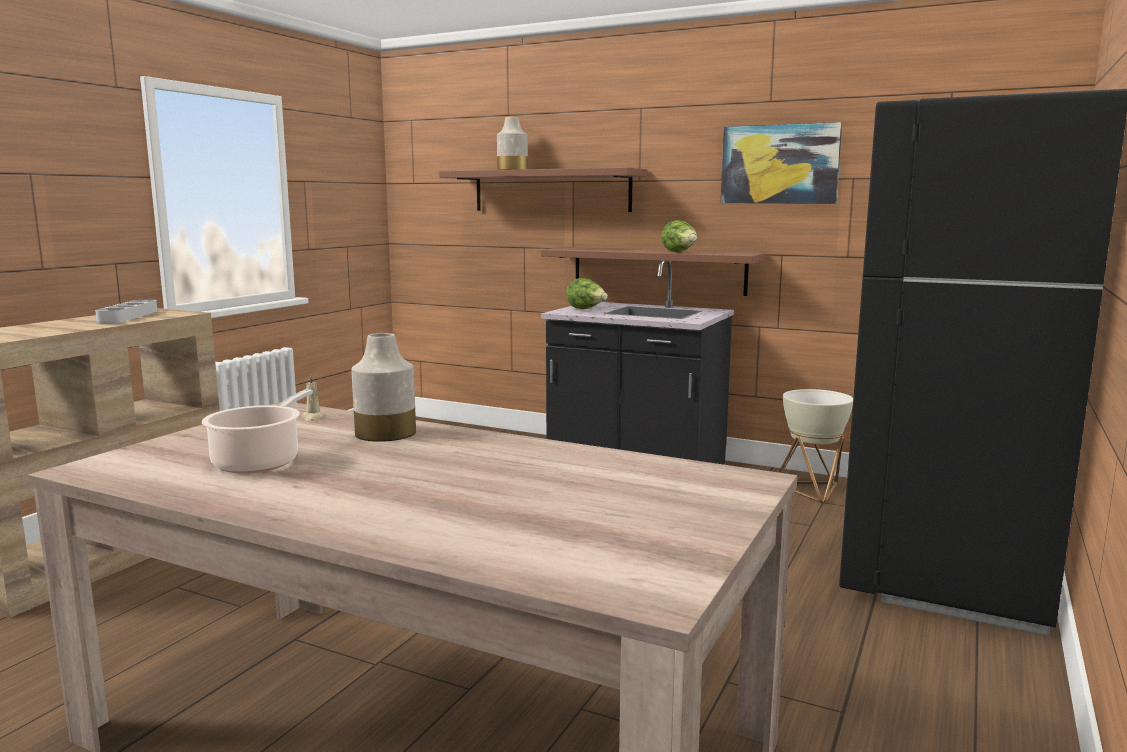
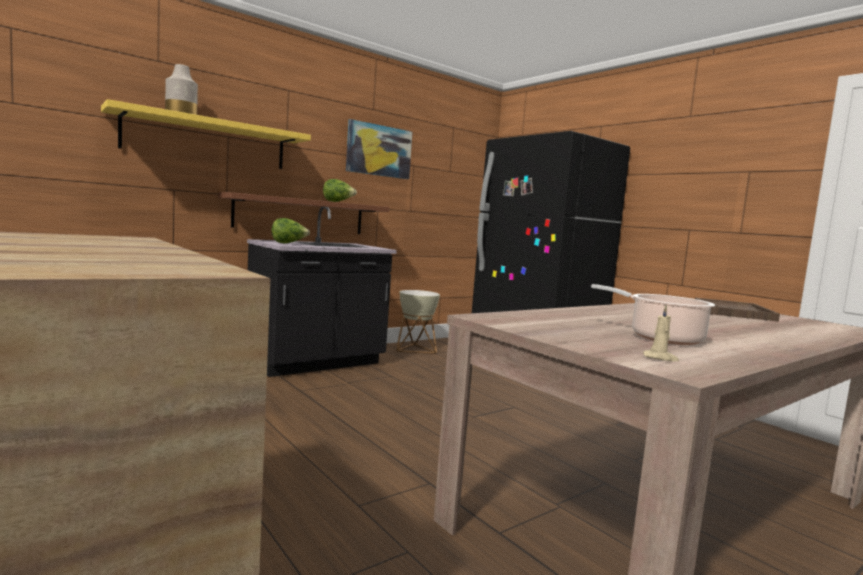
camera: 65 degrees left, 5 degrees down
(128, 316) = (85, 240): grey tray -> none
(313, 418) = (526, 317): beige candle -> beige candle (660, 358)
(386, 432) = (586, 314): beige vase -> none
(551, 191) = (207, 141): brown shelf -> yellow shelf
(649, 499) = (733, 312): none -> brown tray

